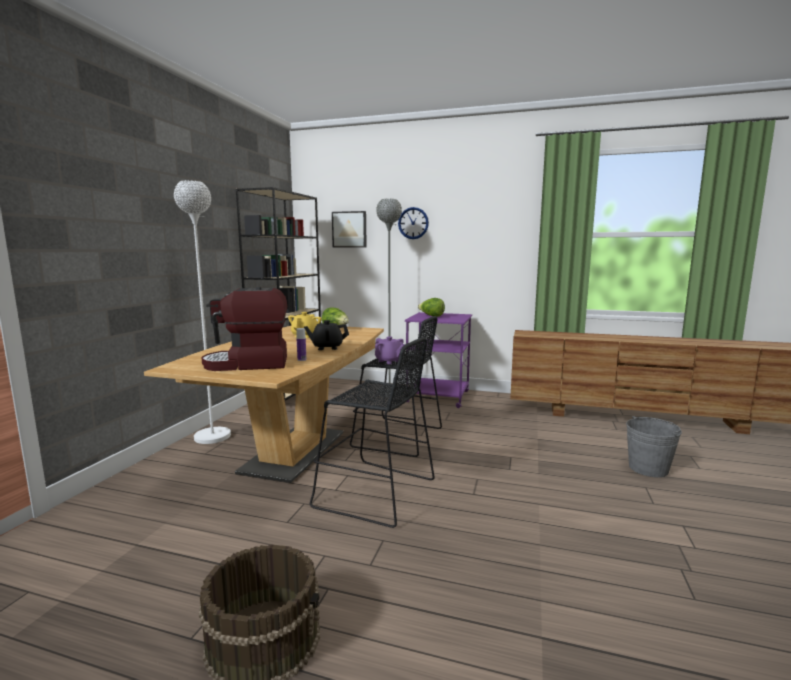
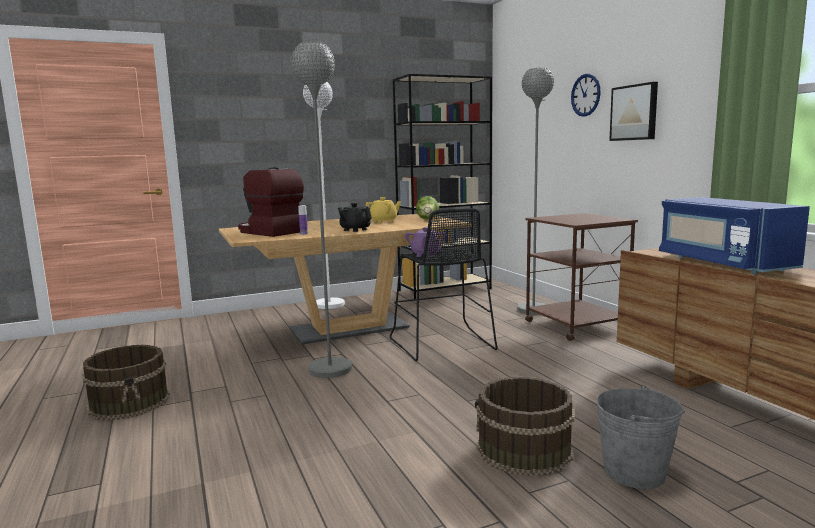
camera: 50 degrees right, 0 degrees up
(349, 229) = (531, 110): picture -> picture (634, 112)
(374, 492) = (329, 369): black stool -> grey floor lamp
(431, 316) = (571, 217): lettuce -> none
(439, 397) = (577, 326): purple cart -> brown cart
(577, 337) = (722, 263): none -> blue microwave
(599, 483) = (524, 450): none -> brown bucket

